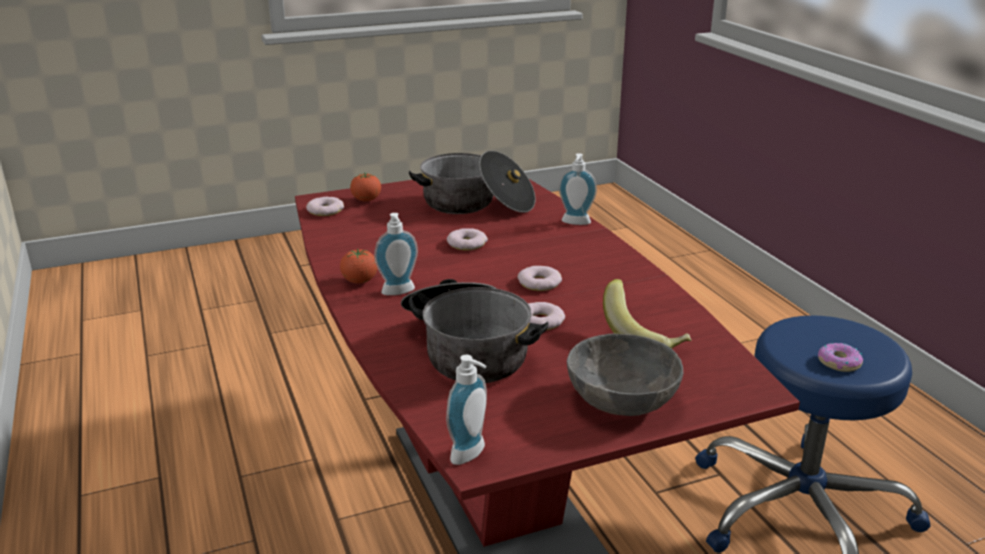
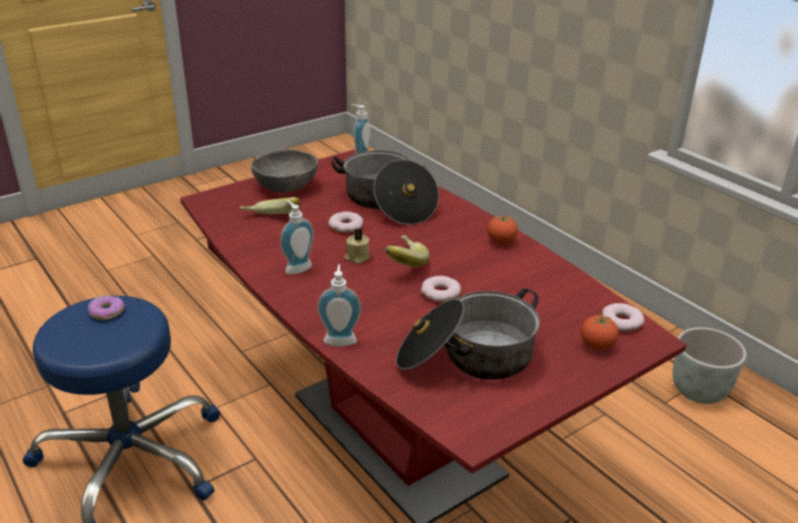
camera: 165 degrees right, 5 degrees up
(105, 481) = (699, 392): none -> grey planter
(399, 292) = (462, 236): soap dispenser -> soap dispenser (297, 267)
(490, 271) = (402, 264): none -> banana
(539, 283) = (357, 257): donut -> beige candle

